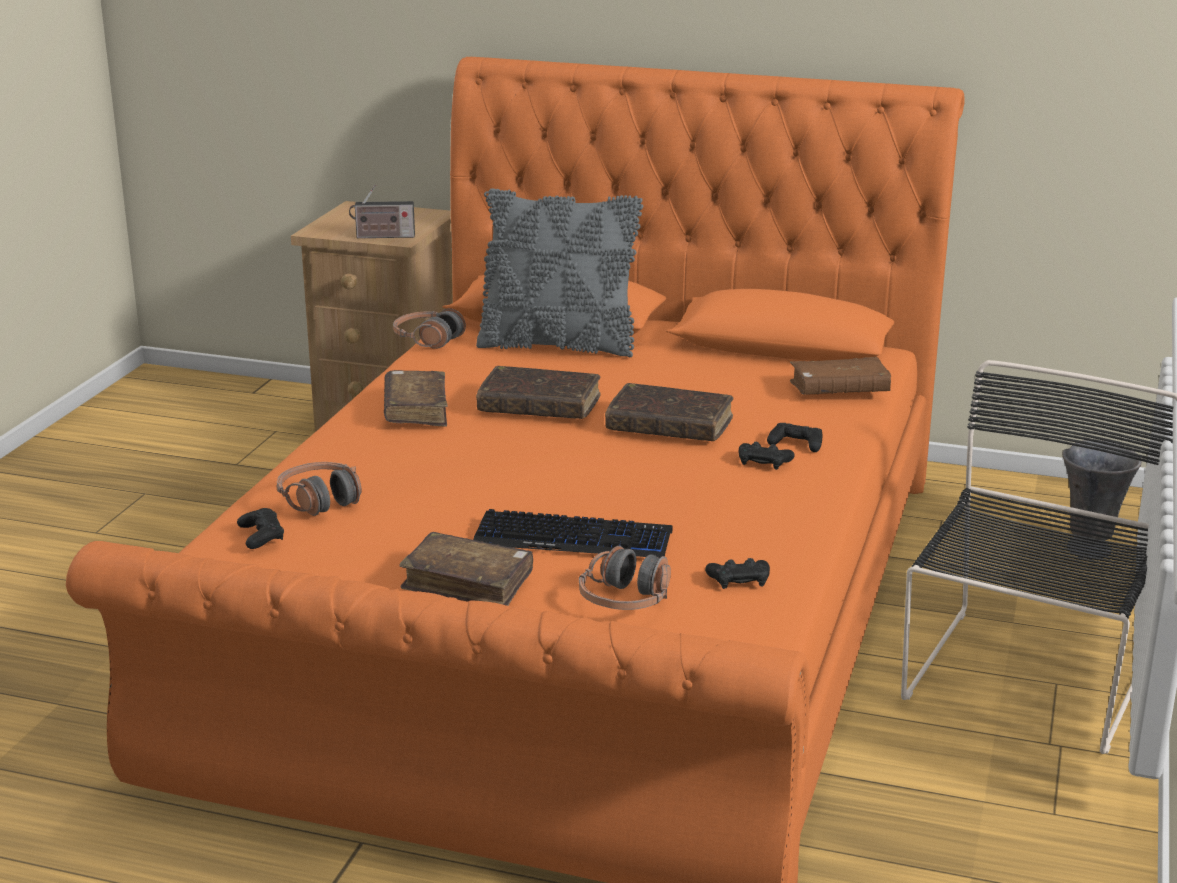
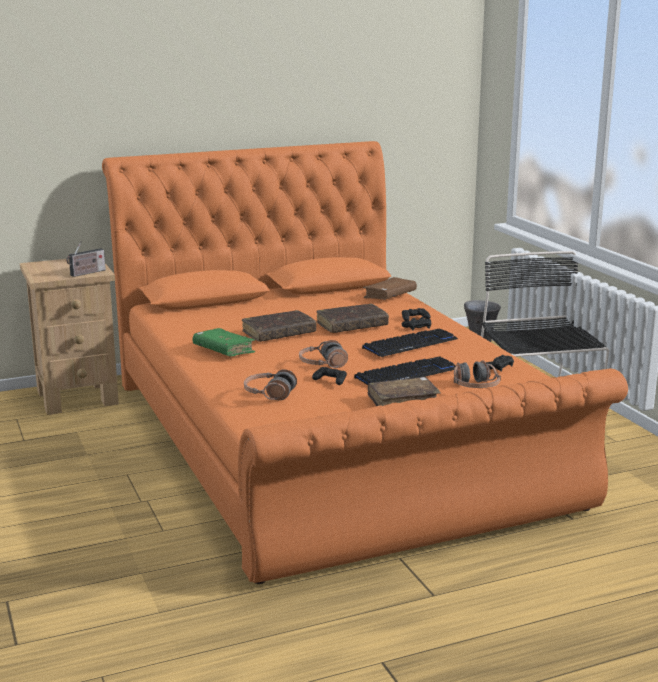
camera: 40 degrees left, 5 degrees down
(261, 535) = (273, 415): black game controller -> black game controller (330, 380)
(416, 410) = (223, 350): brown book -> green book
(428, 339) = (157, 323): headphones -> headphones (322, 364)
(559, 345) = (228, 309): grey pillow -> none
(686, 488) = (410, 344): none -> keyboard

